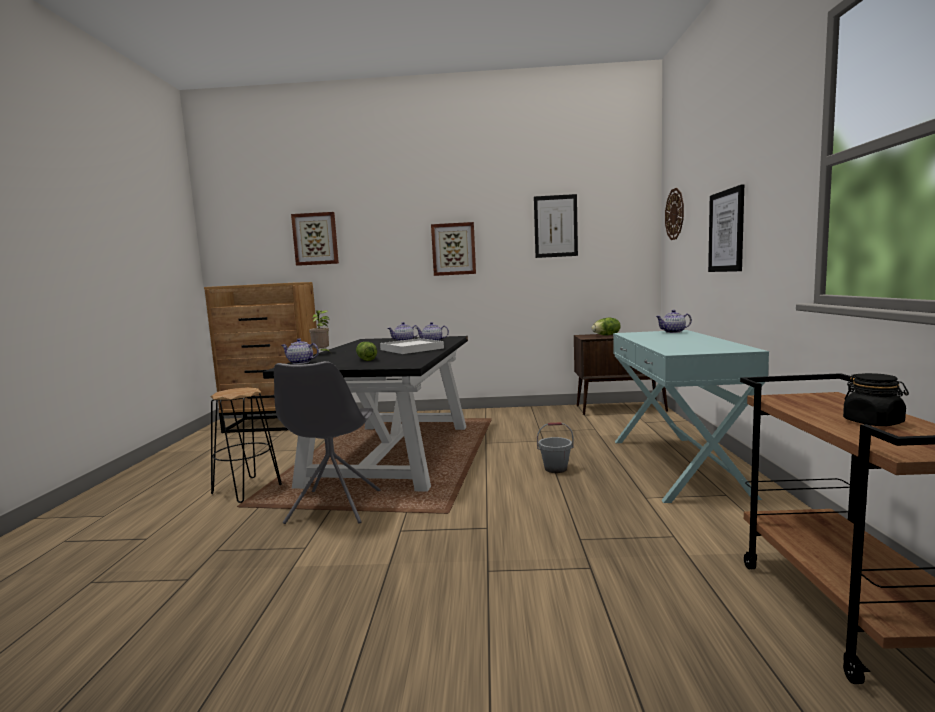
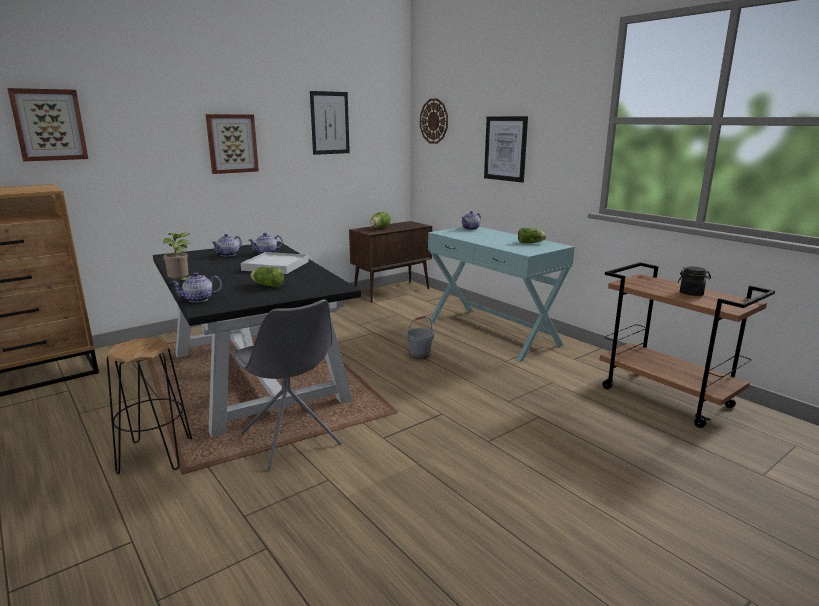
camera: 40 degrees left, 10 degrees up
(712, 345) = (531, 243): none -> lettuce

